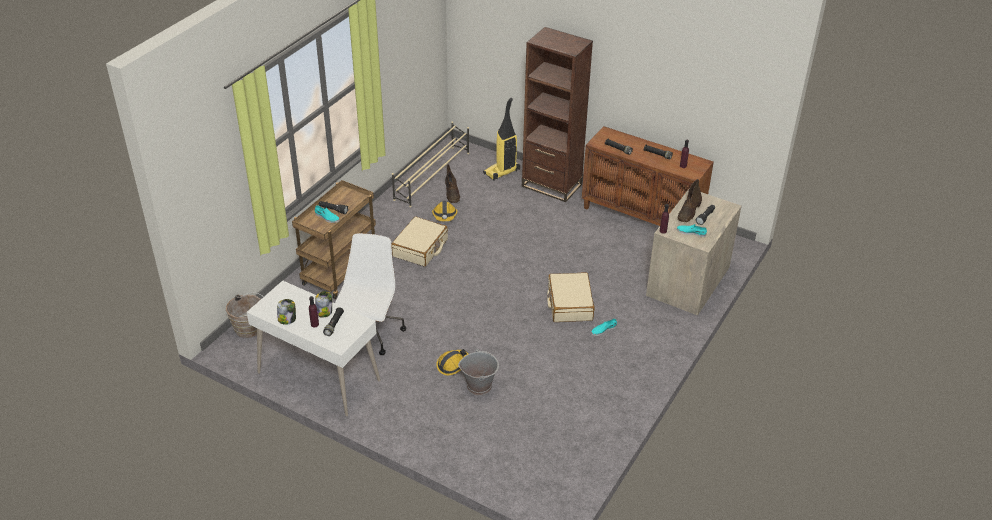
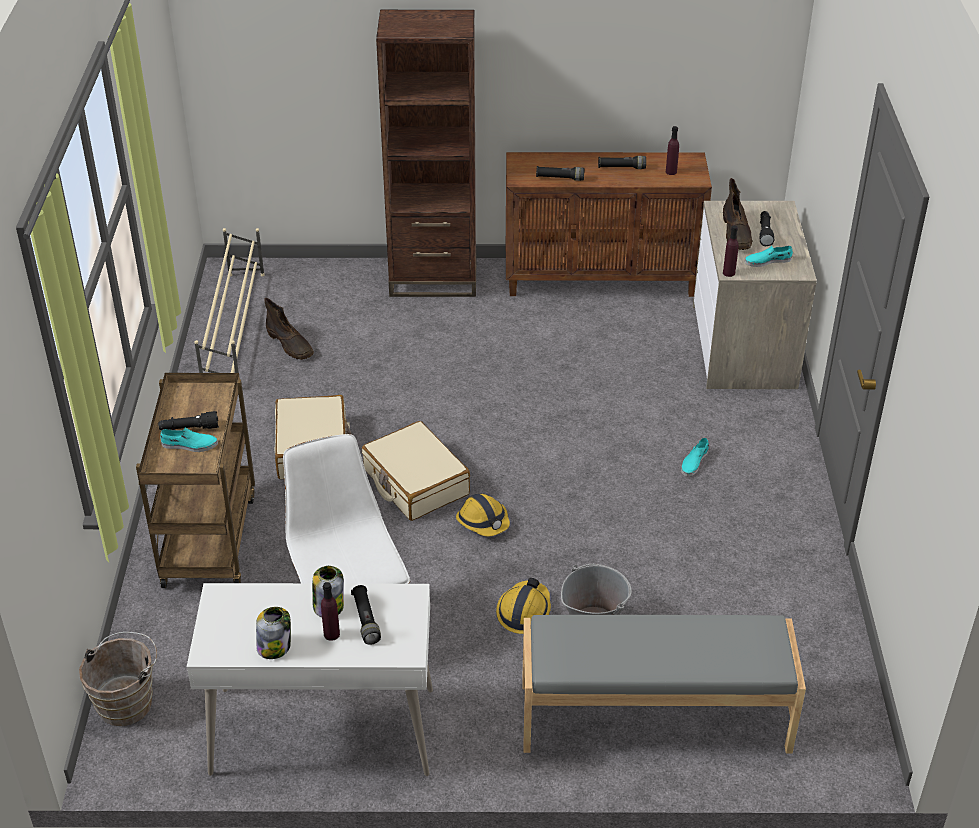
camera: 30 degrees left, 0 degrees up
(444, 215) = (308, 383): hard hat -> hard hat (483, 522)
(470, 439) = (654, 718): none -> grey bench
(502, 172) = (341, 286): vacuum cleaner -> none
(569, 304) = (614, 444): beige suitcase -> beige suitcase (415, 482)

